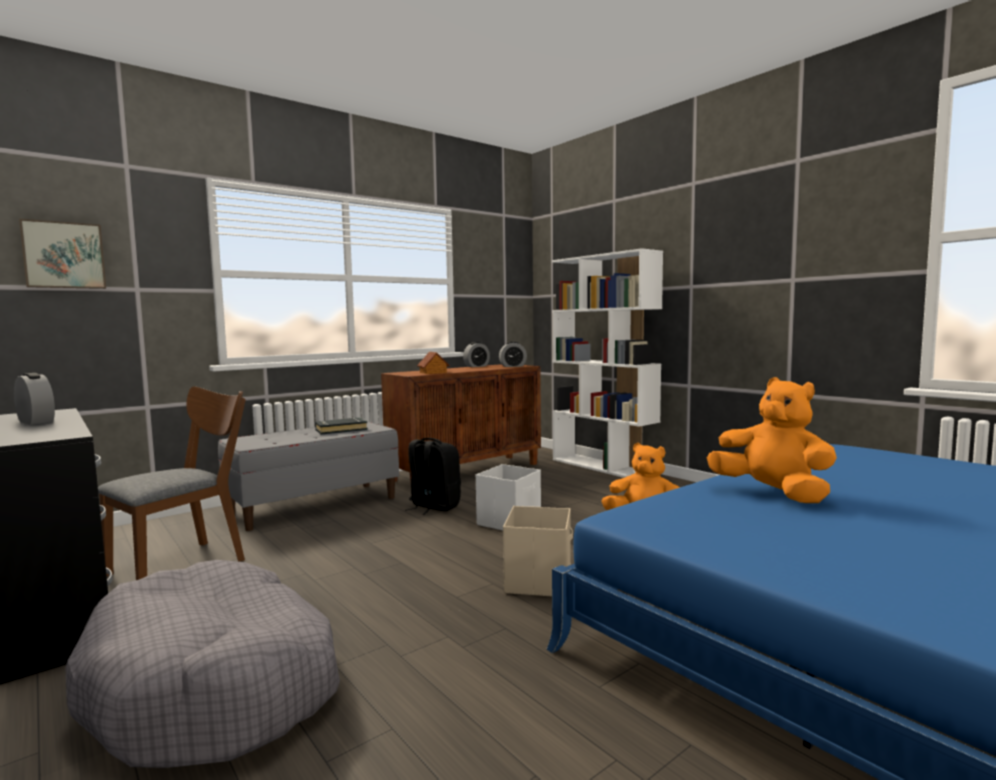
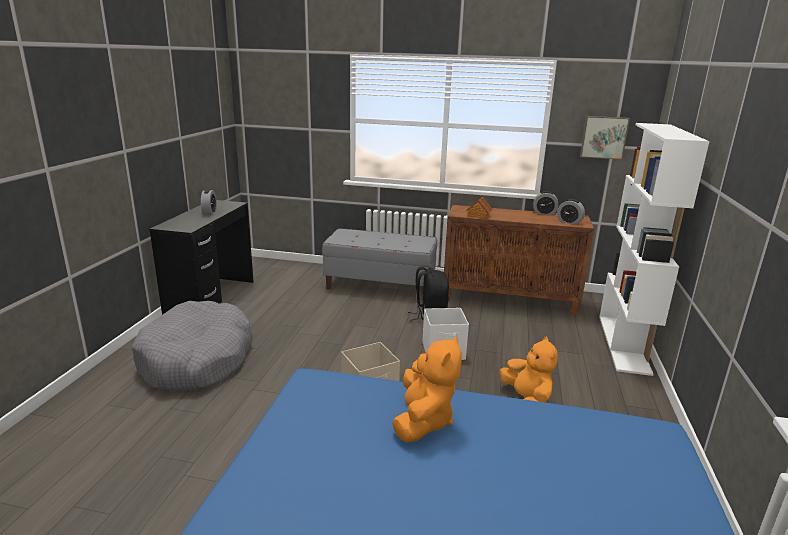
camera: 50 degrees right, 15 degrees up
(64, 255) = (276, 109): picture -> picture (604, 137)
(186, 563) = (279, 296): brown chair -> none
(341, 430) = (401, 242): black book -> none

